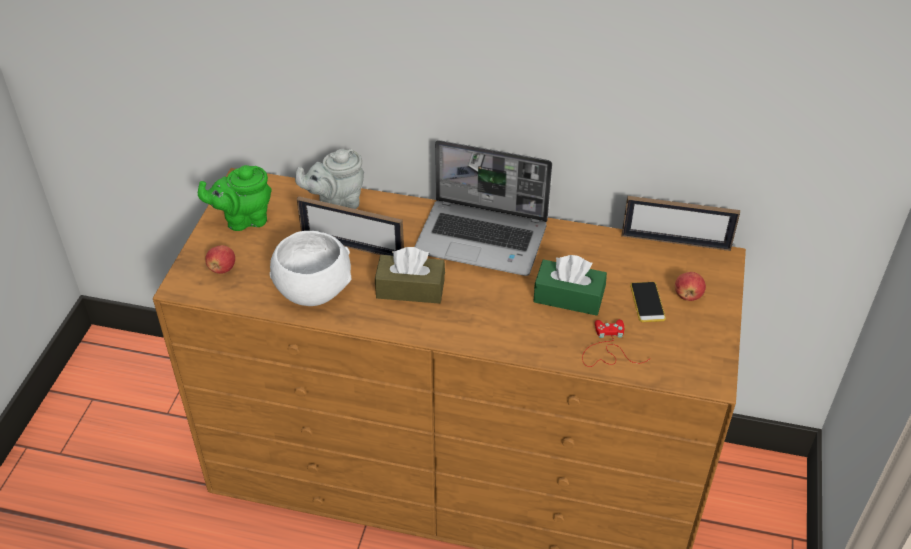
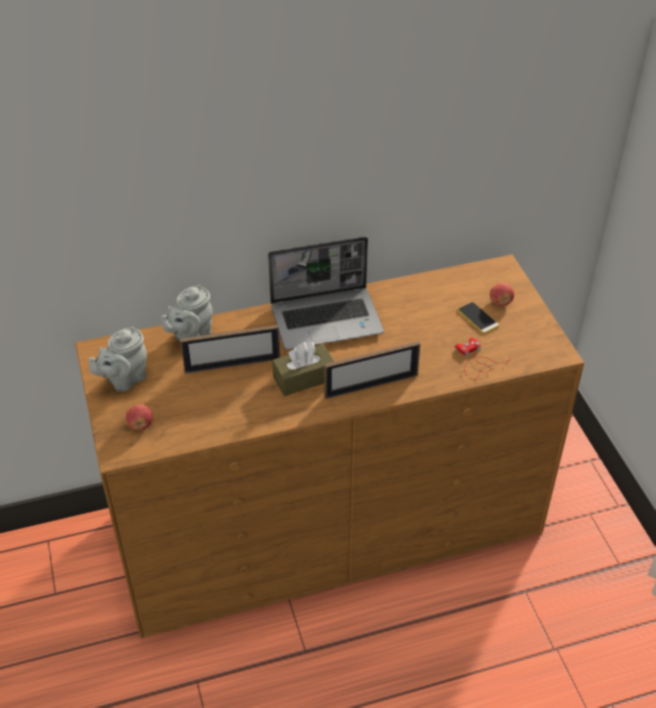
camera: 30 degrees left, 0 degrees up
(243, 219) = (124, 379): green teapot -> grey teapot
(313, 289) = (229, 410): white bowl -> none
(568, 297) = (422, 336): green tissue box -> none
(675, 242) = (463, 267): picture frame -> picture frame (371, 386)

